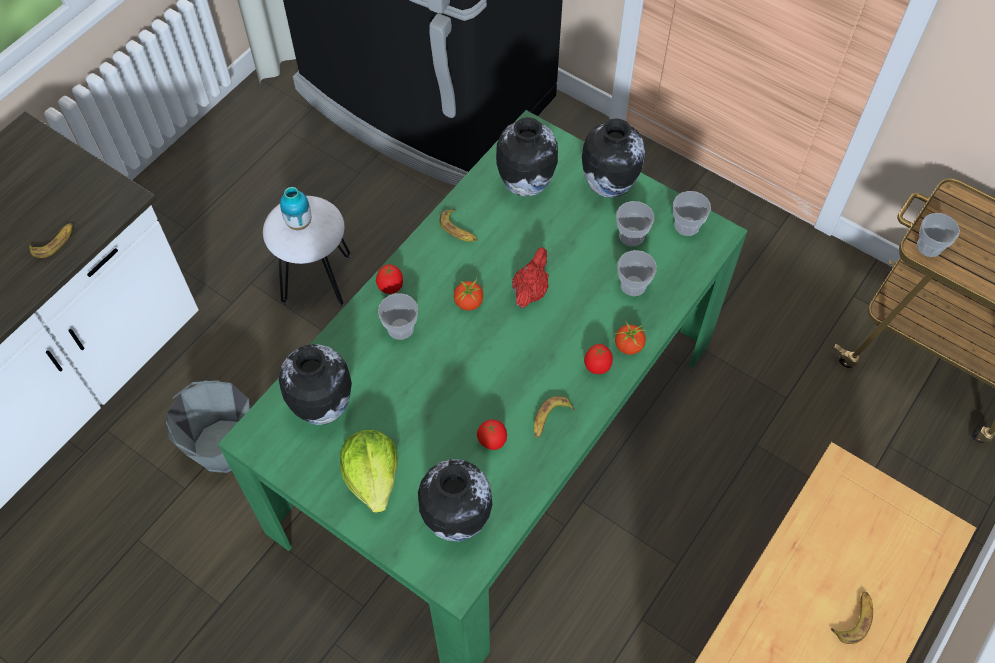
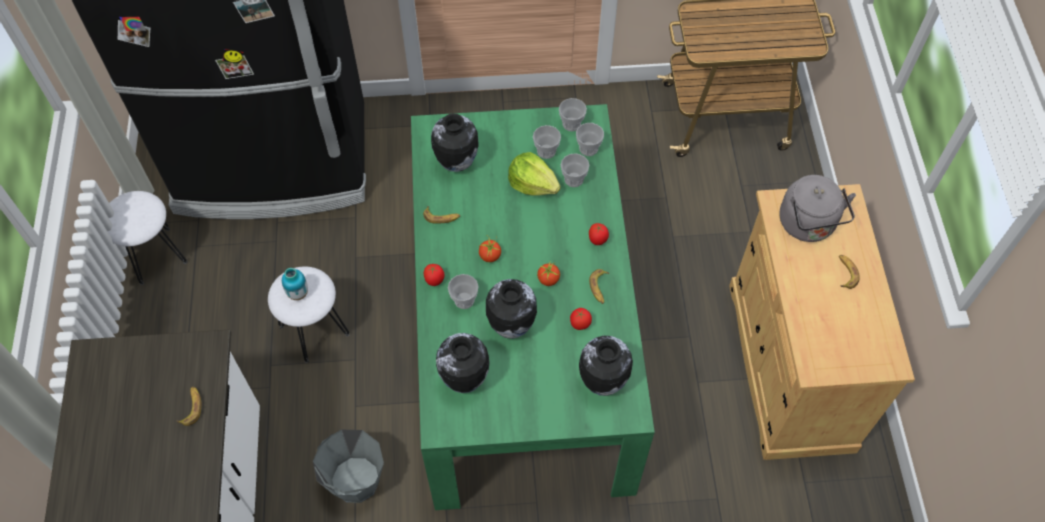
camera: 40 degrees left, 0 degrees up
(247, 116) = (154, 256): none -> white stool
(373, 476) = (532, 395): lettuce -> lettuce (532, 184)
(530, 291) = (519, 224): red teapot -> none
(608, 187) = (506, 131): vase -> vase (511, 326)
(628, 346) = (603, 216): tomato -> tomato (548, 279)
(859, 528) = (808, 225): none -> grey kettle
(929, 246) = (703, 49): cup -> cup (588, 148)

